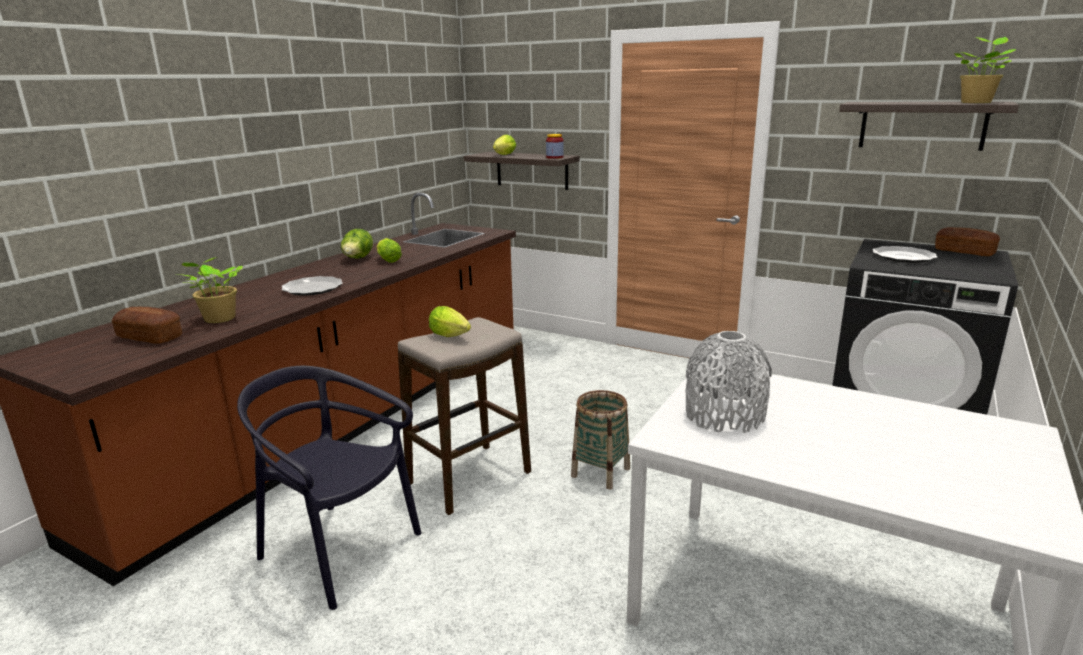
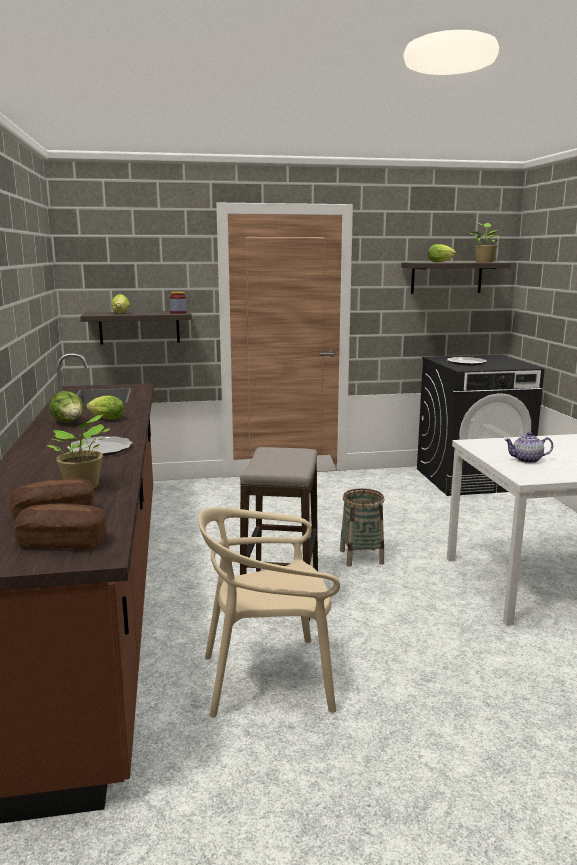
camera: 40 degrees left, 5 degrees down
(338, 550) = (268, 679): black chair -> beige chair
(452, 336) = (275, 462): lettuce -> lettuce (441, 262)
(724, 415) = (527, 460): grey vase -> teapot
(964, 252) = (485, 357): bread -> bread (63, 542)

